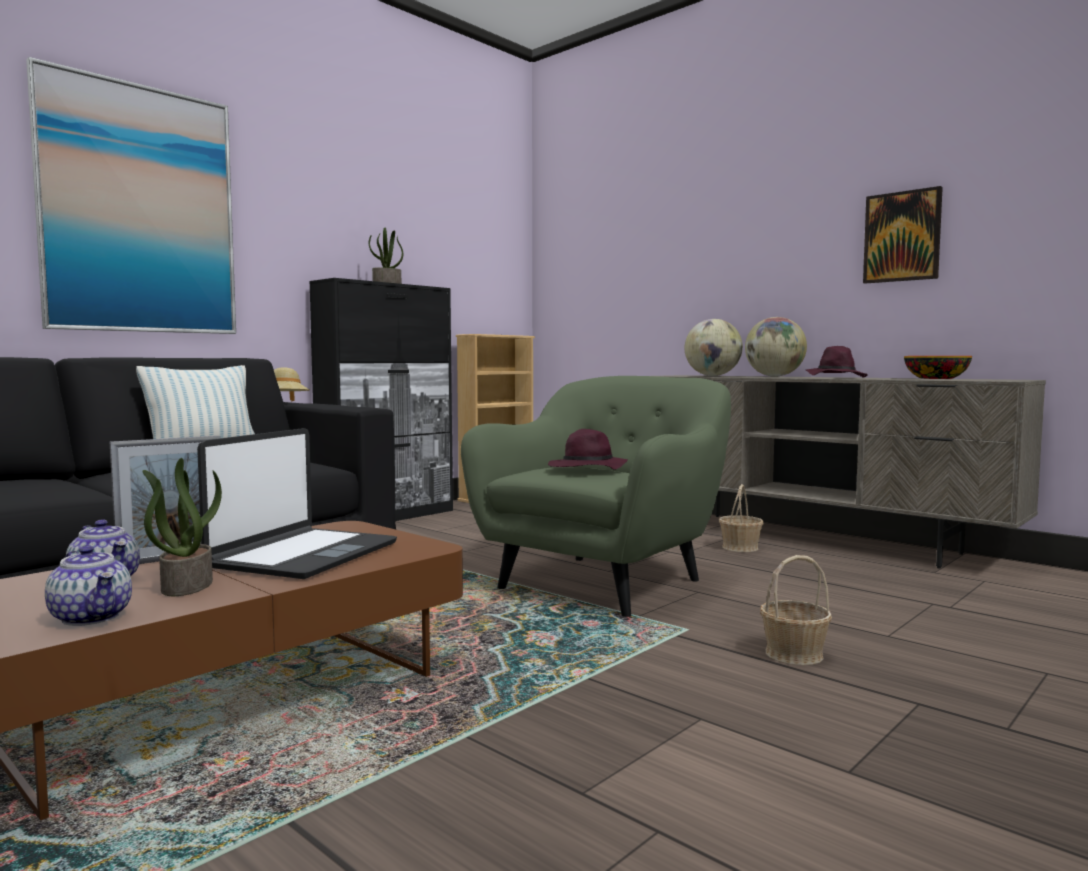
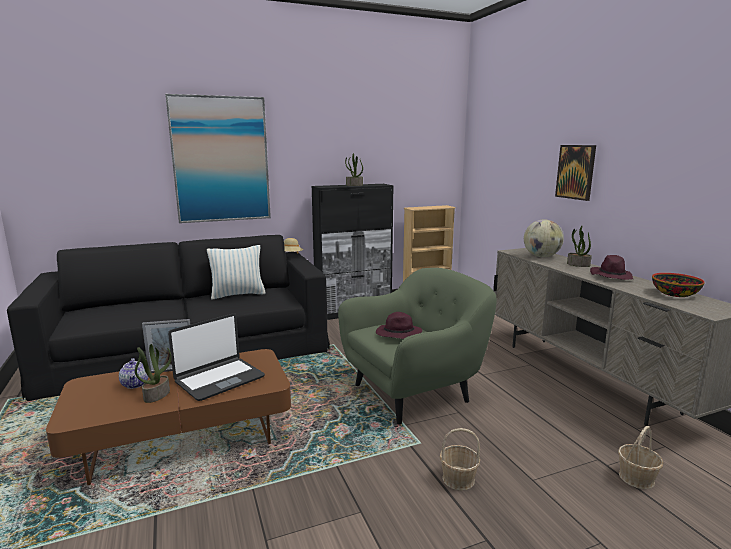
camera: 25 degrees right, 10 degrees up
(92, 617) = (109, 411): teapot -> none
(740, 547) = (526, 376): basket -> basket (636, 478)
(774, 376) = (578, 265): globe -> potted plant
(902, 236) = (676, 181): picture -> picture (575, 172)

